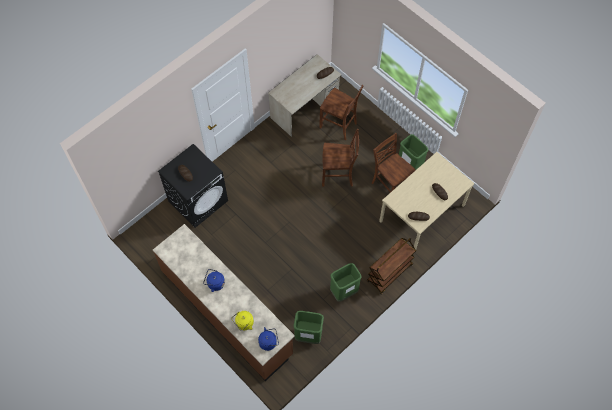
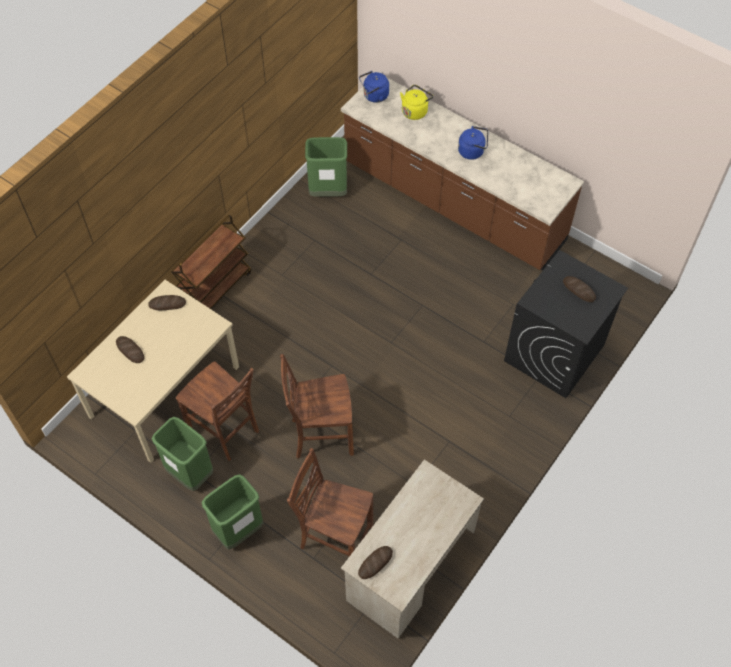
camera: 170 degrees right, 5 degrees down
(344, 292) = (284, 254): green trash can -> green trash can (238, 530)

